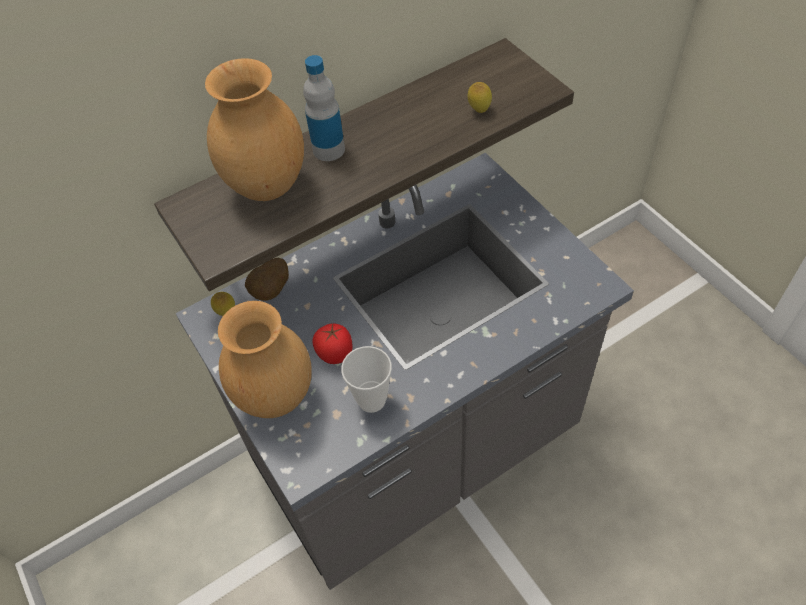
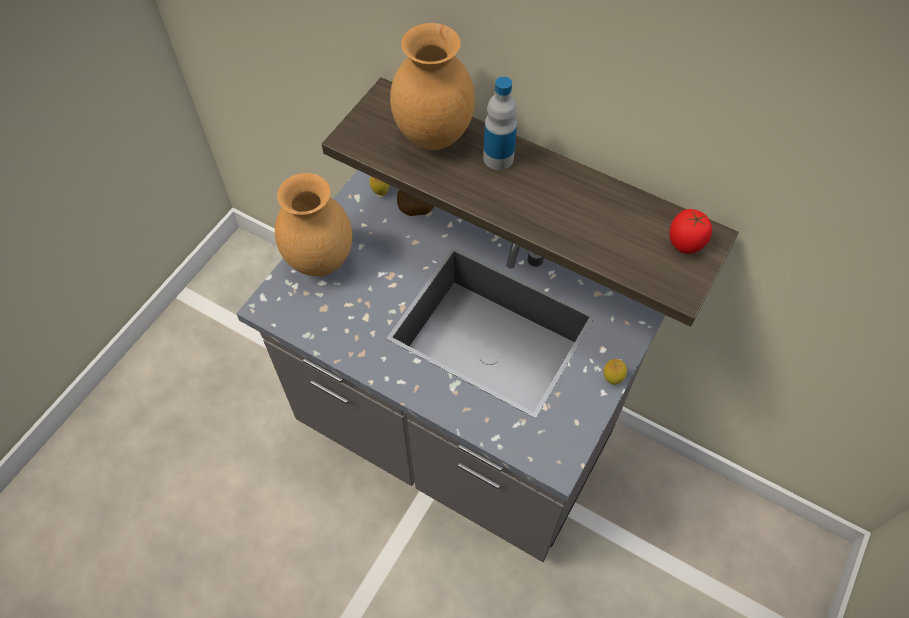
camera: 60 degrees right, 5 degrees up
(335, 354) = (377, 282): tomato -> tomato (685, 243)
(372, 400) = (346, 327): cup -> none
(479, 110) = (615, 247): lemon -> lemon (612, 379)

